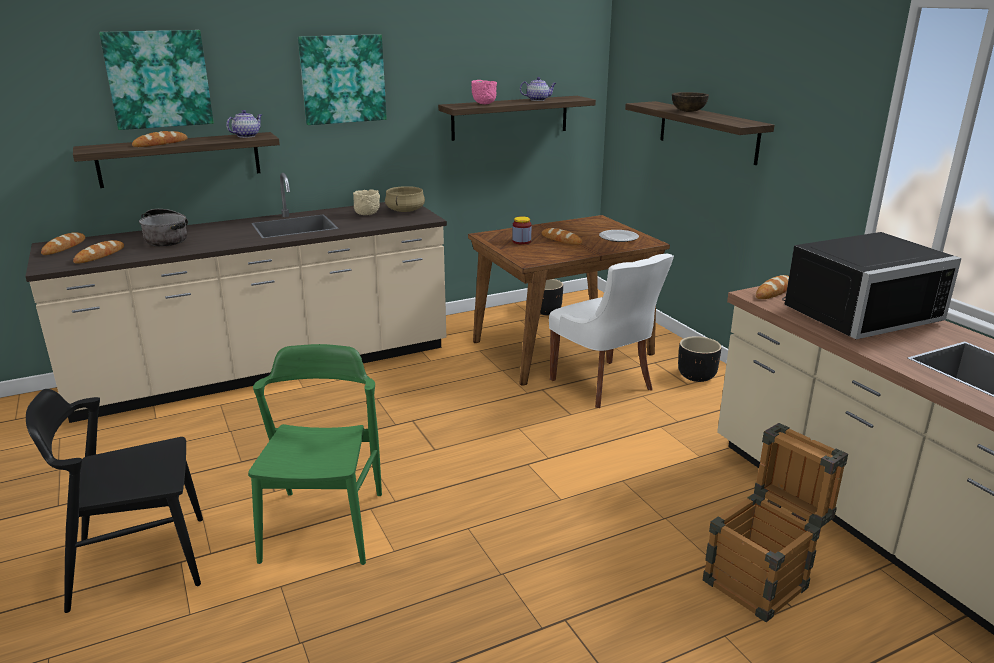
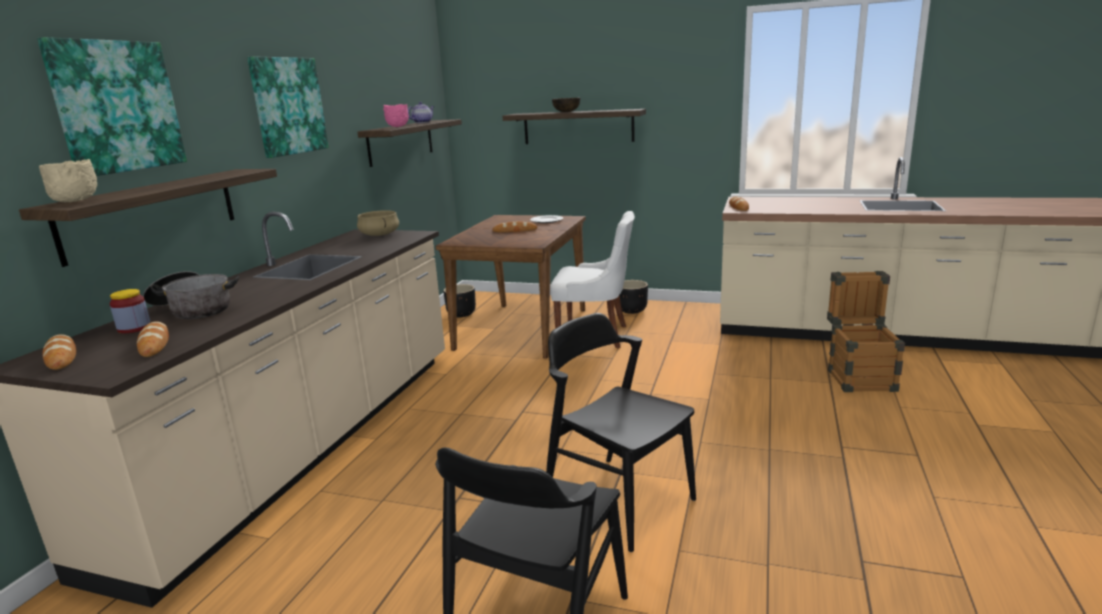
camera: 45 degrees left, 5 degrees down
(160, 143) = (151, 188): bread -> none
(247, 136) = (229, 172): teapot -> none
(324, 526) = (618, 500): green chair -> black chair
(367, 215) = (355, 244): beige bowl -> beige bowl (76, 202)
(521, 241) = (491, 238): jar -> jar (134, 328)
(854, 312) = (794, 204): black microwave -> none

